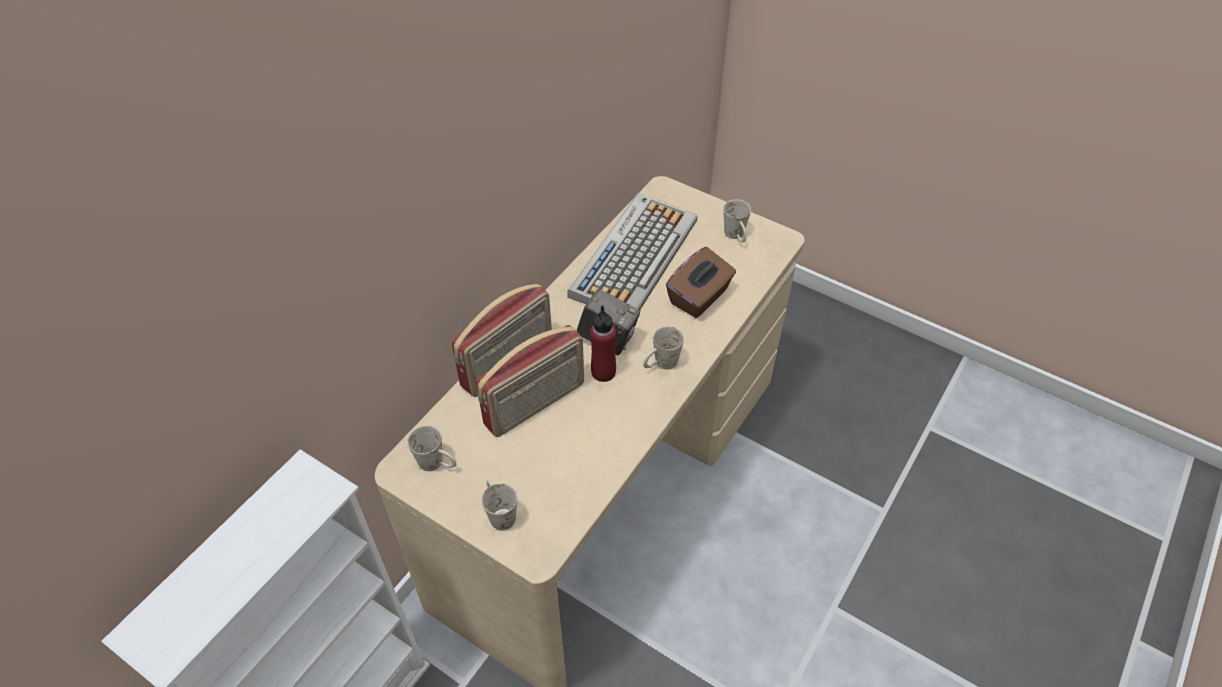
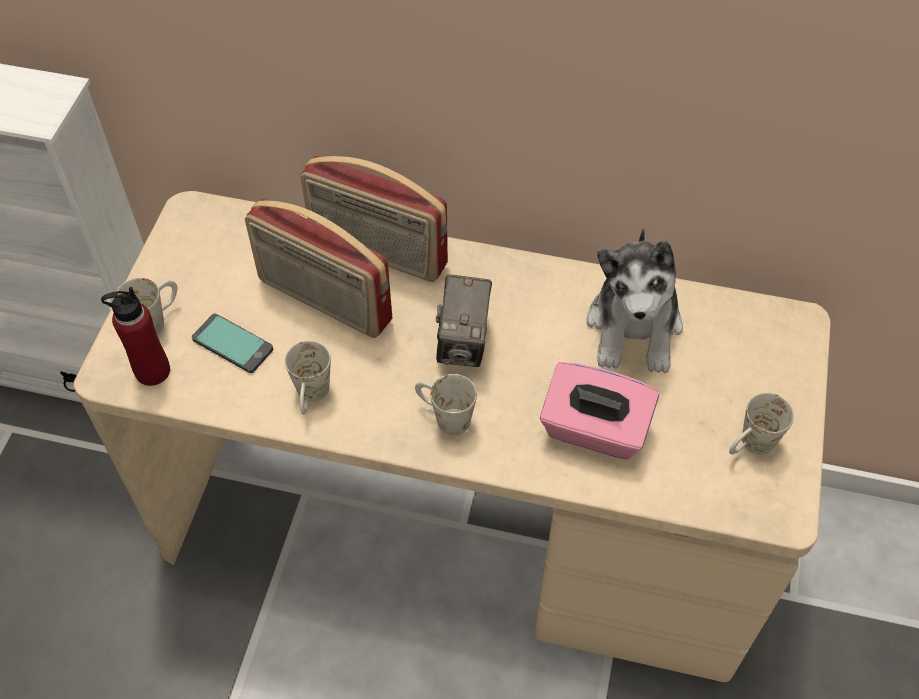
camera: 70 degrees right, 5 degrees up
(437, 464) = (207, 240): white mug -> white mug (311, 398)
(547, 467) = (233, 344): none -> phone
(603, 372) = (404, 355): red bottle -> red bottle (152, 371)
(634, 256) = (634, 327): keyboard -> plush toy
(699, 297) = (594, 430): brown tissue box -> pink tissue box

